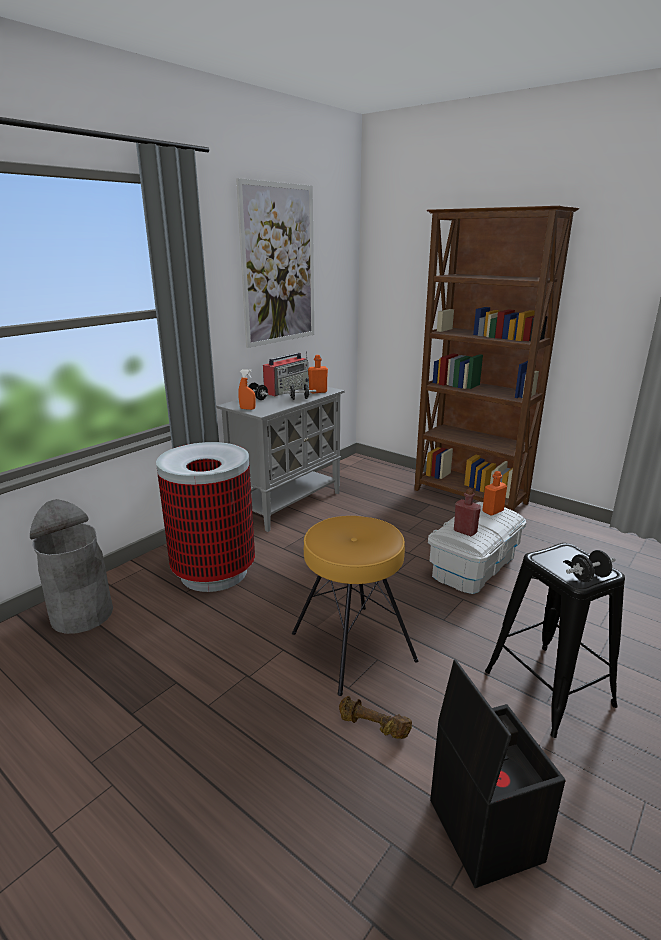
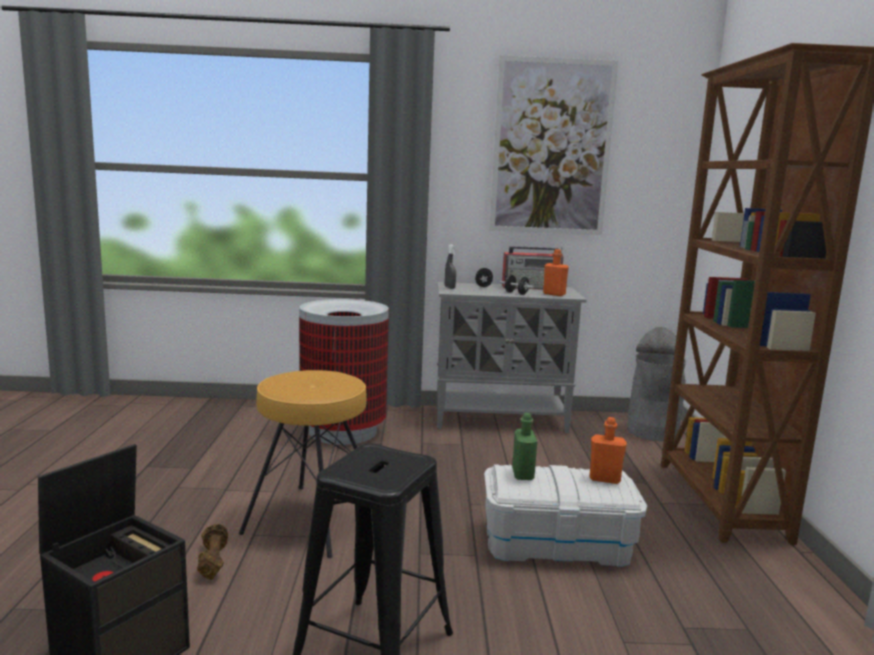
camera: 50 degrees right, 10 degrees down
(82, 614) = (233, 413): grey trash can -> grey trash can (652, 431)
(247, 409) = (449, 288): orange spray bottle -> grey spray bottle
(465, 531) = (522, 474): red bottle -> green bottle
(588, 577) = (357, 475): black dumbbell -> none

